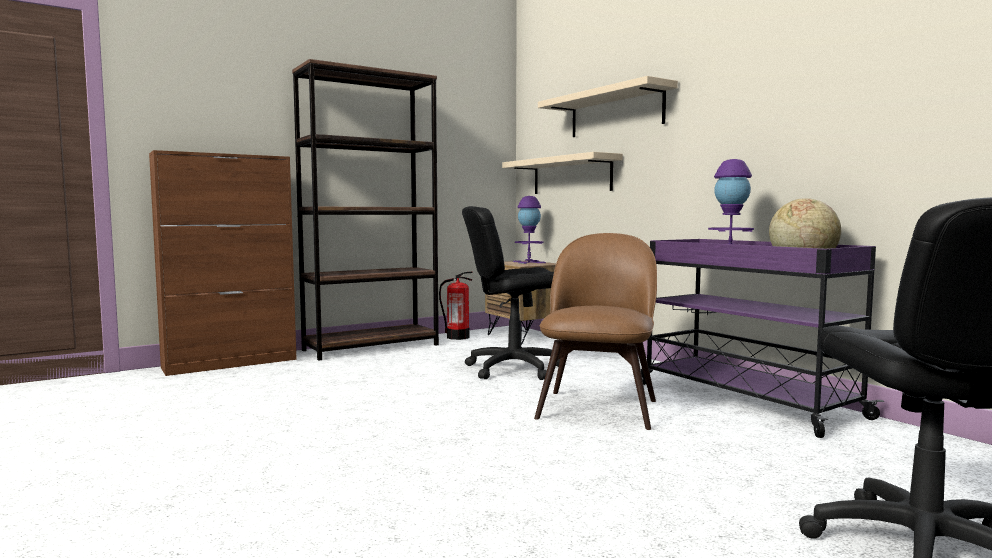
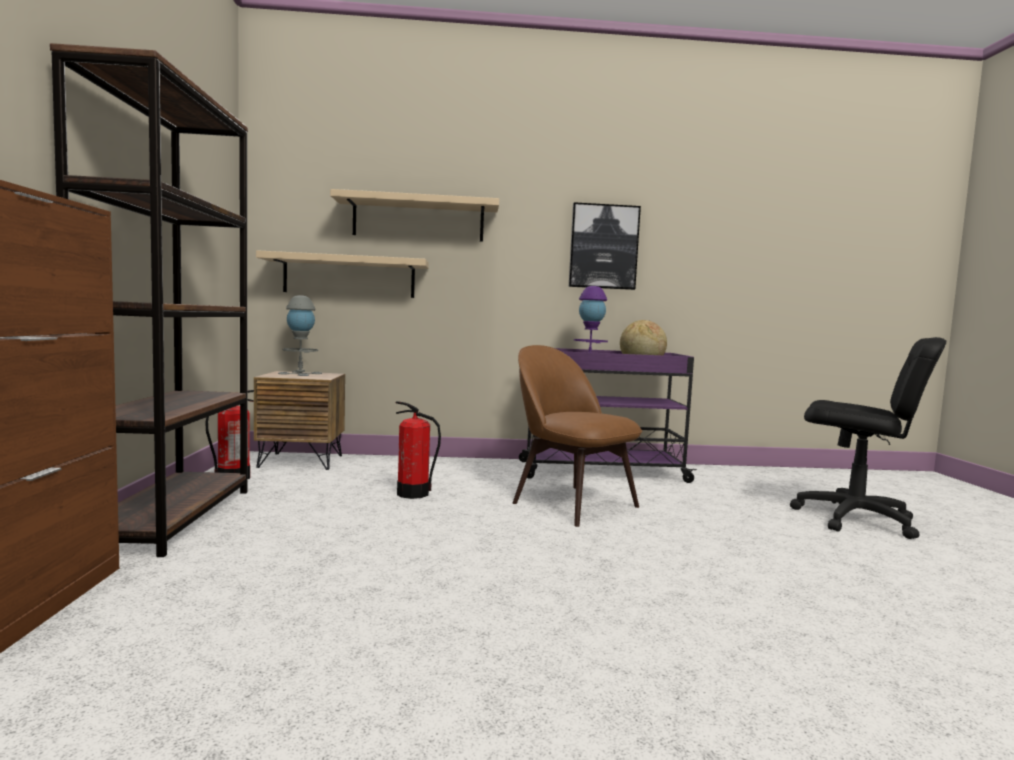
camera: 60 degrees left, 0 degrees up
(513, 369) = (413, 494): black office chair -> fire extinguisher
(529, 262) = (300, 373): purple table lamp -> grey table lamp
(790, 103) = (603, 247): none -> picture

